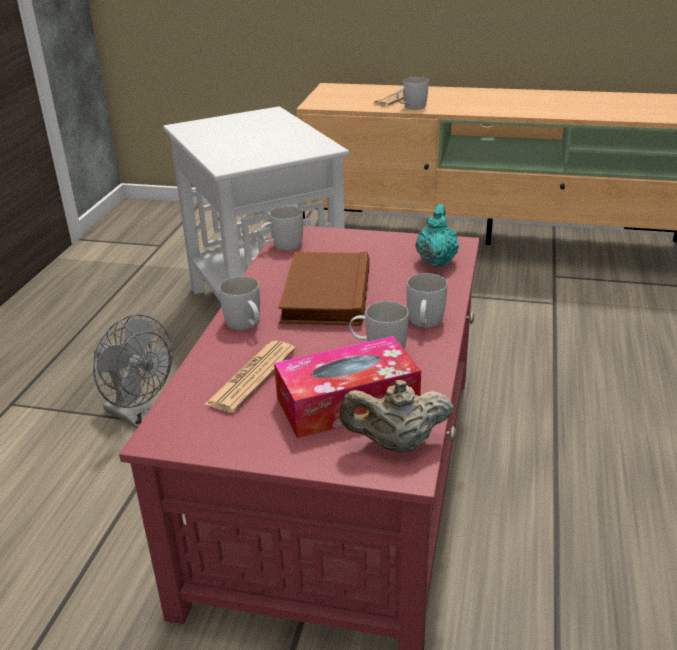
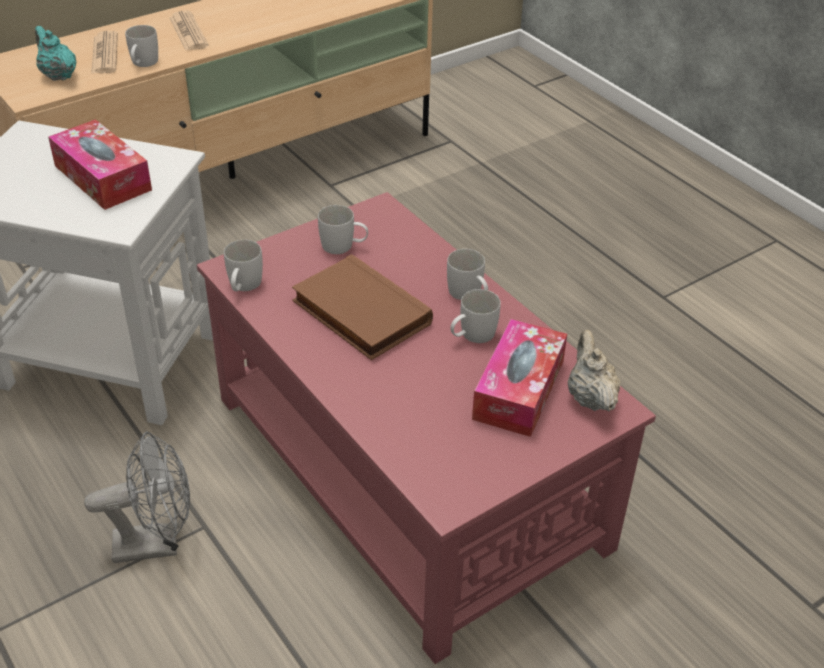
camera: 50 degrees left, 10 degrees up
(246, 325) = (348, 378): white mug -> white mug (343, 246)
(252, 377) = (427, 416): newspaper -> newspaper (188, 32)
(266, 142) = (102, 178): none -> tissue box
(396, 444) = (589, 397): beige teapot -> beige teapot turned 135 degrees clockwise
(436, 260) = (391, 232): turquoise teapot -> turquoise teapot (58, 75)

